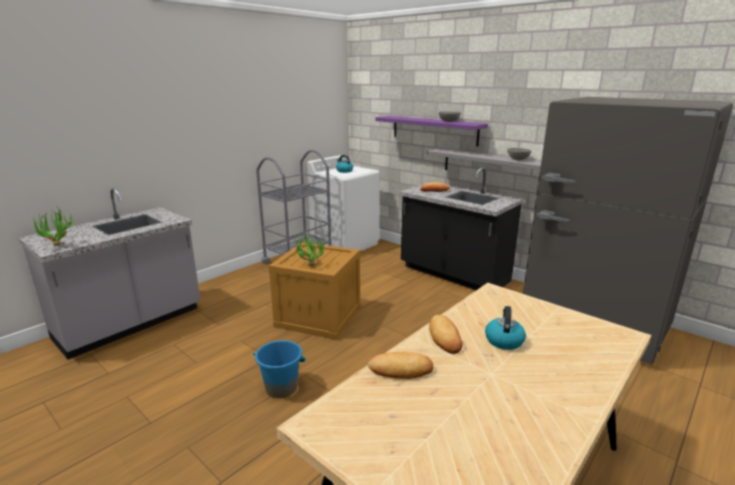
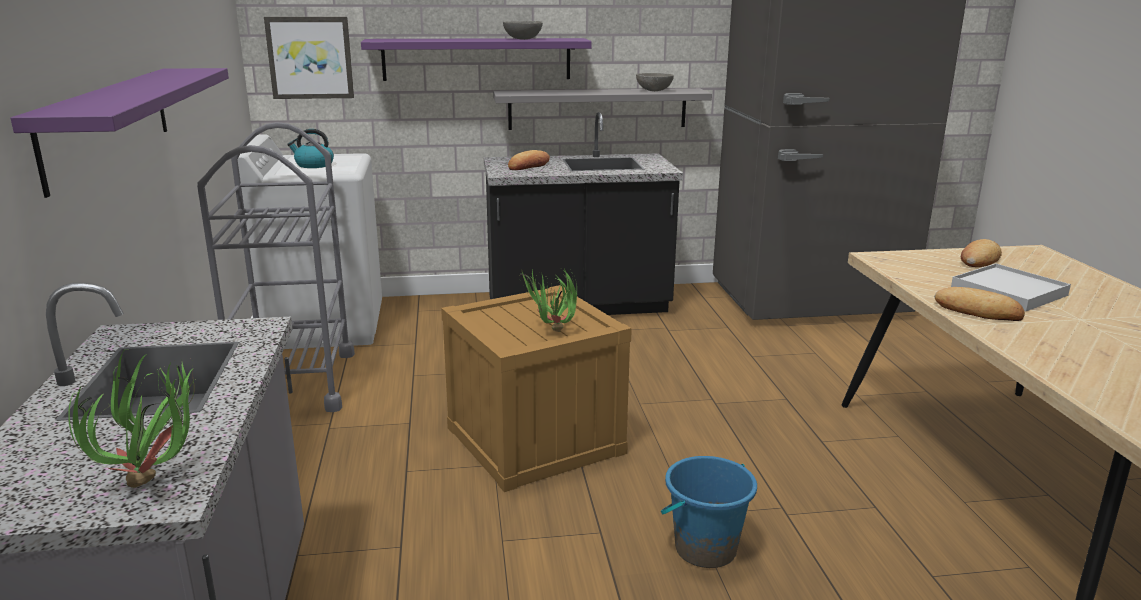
camera: 50 degrees left, 0 degrees up
(194, 141) = (109, 123): none -> purple shelf
(369, 122) = (310, 58): none -> picture
(401, 369) = (1043, 352): bread -> bread (979, 259)
(503, 340) = (1008, 292): kettle -> white tray

